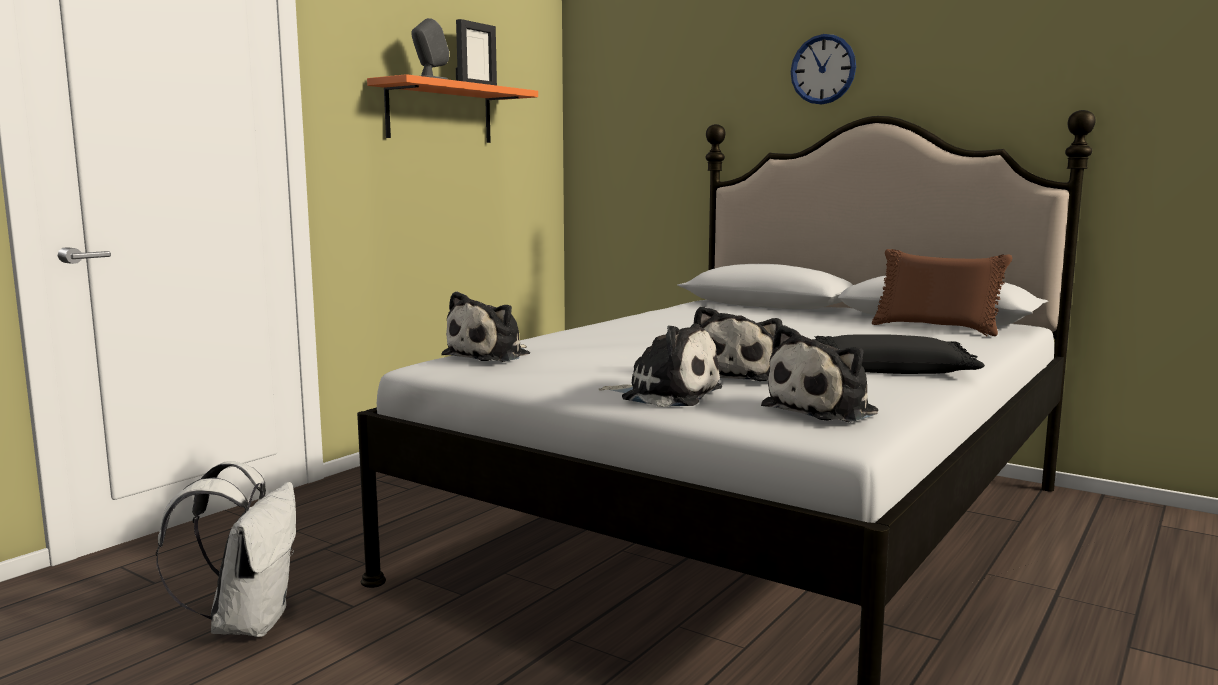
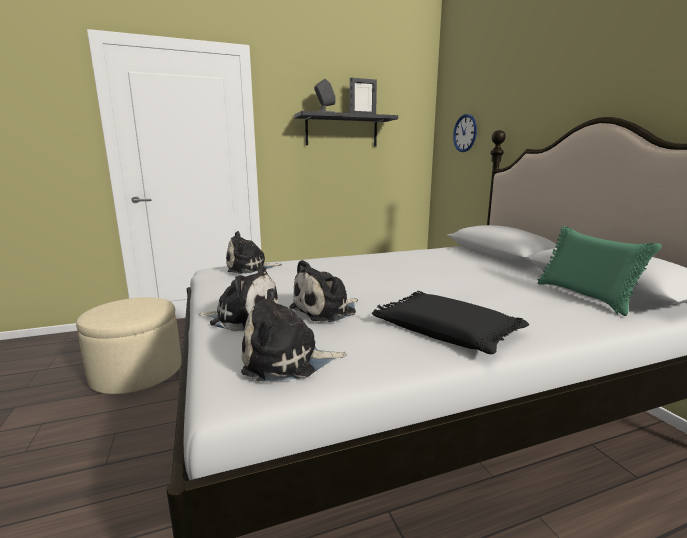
camera: 35 degrees right, 5 degrees up
(247, 623) = (137, 373): white backpack -> beige ottoman
(440, 113) = (341, 131): orange shelf -> black shelf
(666, 395) = (243, 317): plush toy -> plush toy turned 45 degrees counterclockwise
(823, 69) = (572, 83): wall clock -> wall clock (465, 133)
(936, 329) = (585, 297): brown pillow -> green pillow

